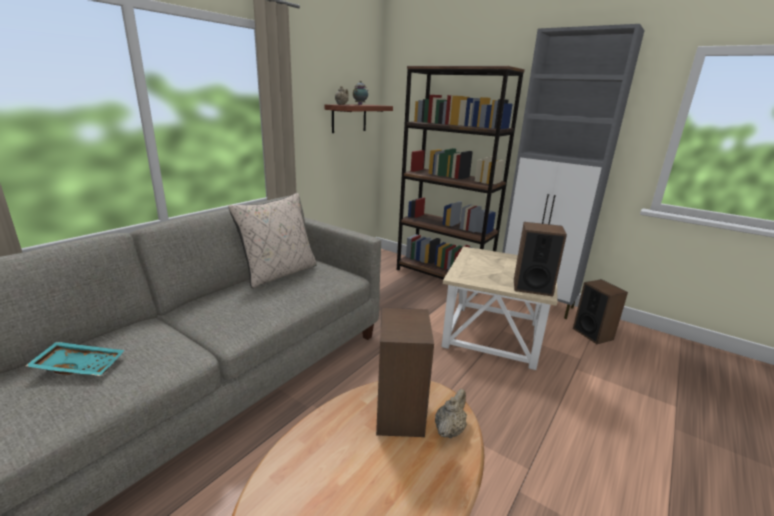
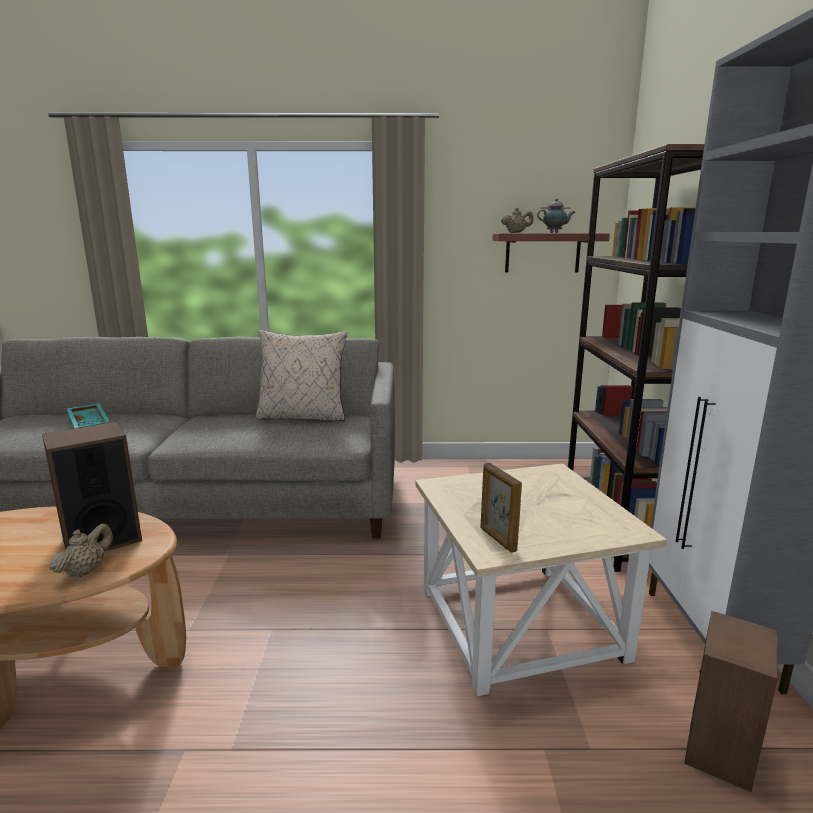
camera: 55 degrees right, 5 degrees down
(449, 429) = (86, 571): beige teapot -> beige teapot turned 60 degrees counterclockwise
(532, 287) = (497, 539): speaker -> picture frame

